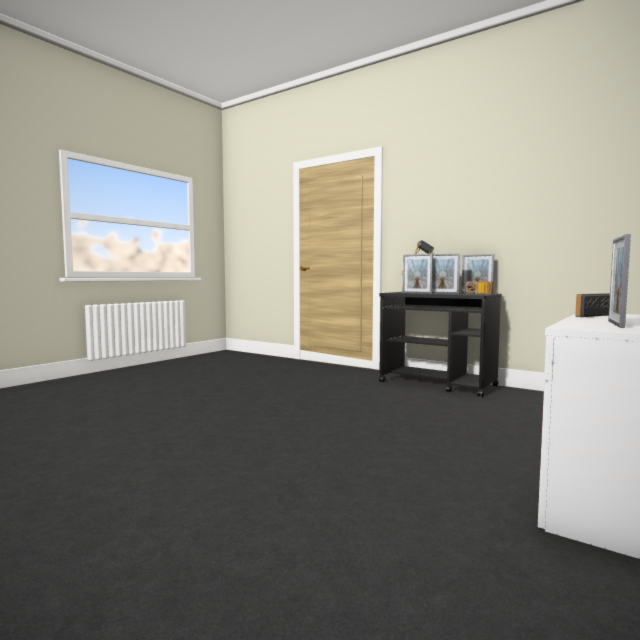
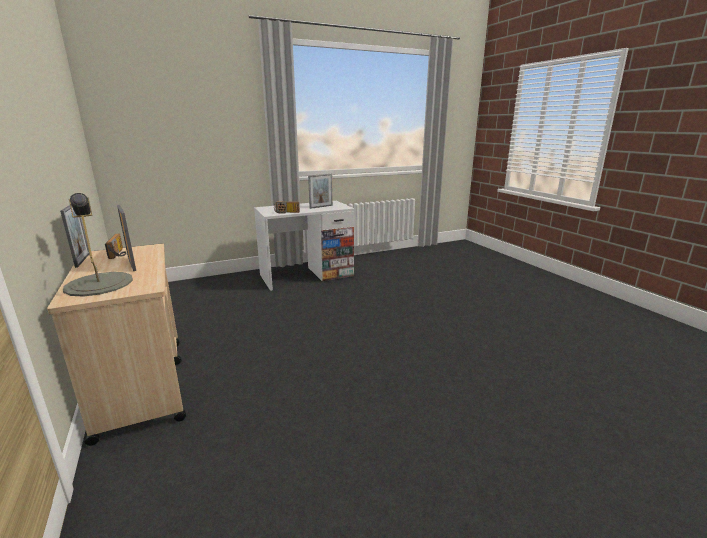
camera: 150 degrees left, 15 degrees up
(417, 293) = (144, 273): picture frame -> none
(438, 384) = (142, 385): black cart -> beige cart

